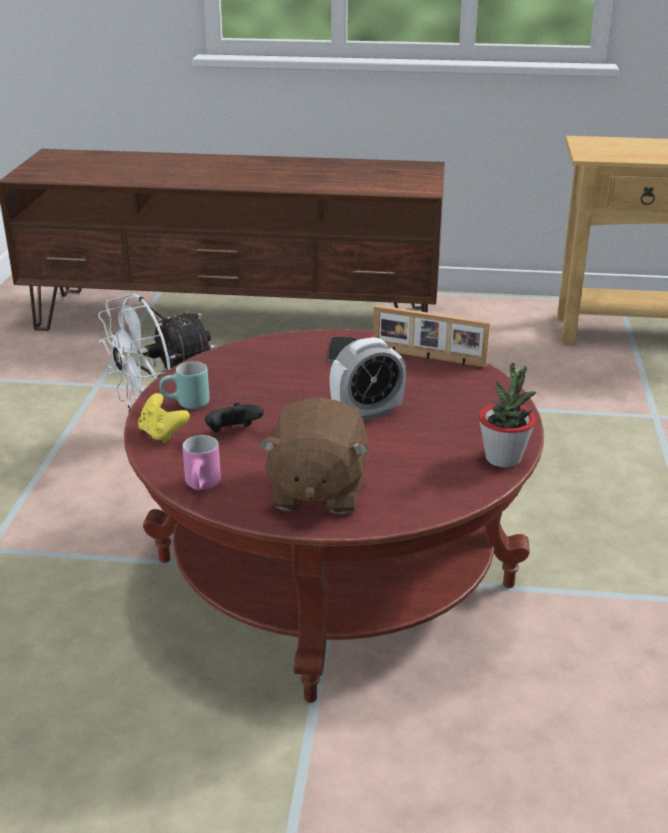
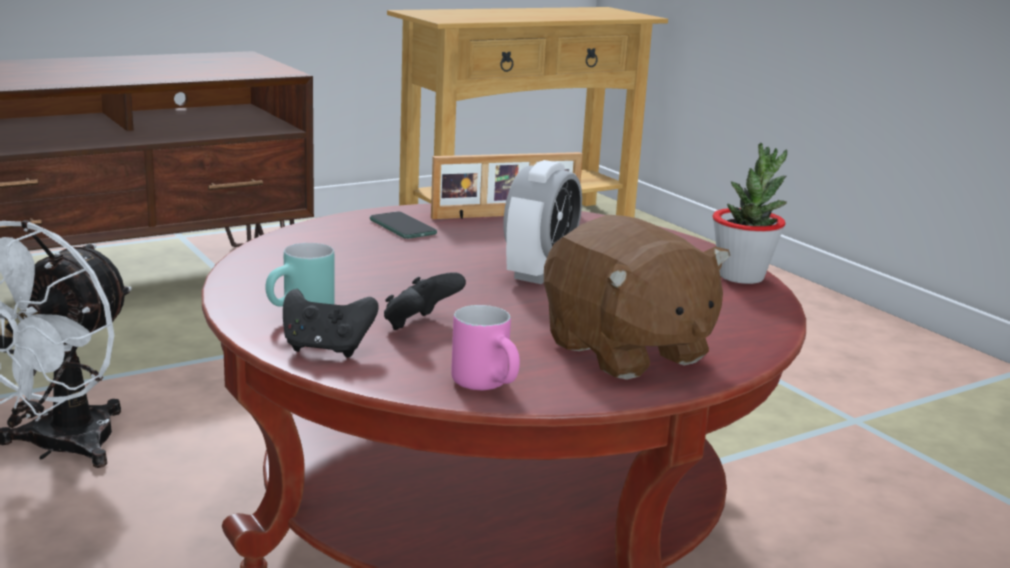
camera: 40 degrees left, 10 degrees down
(162, 434) = (326, 349): yellow game controller -> black game controller

